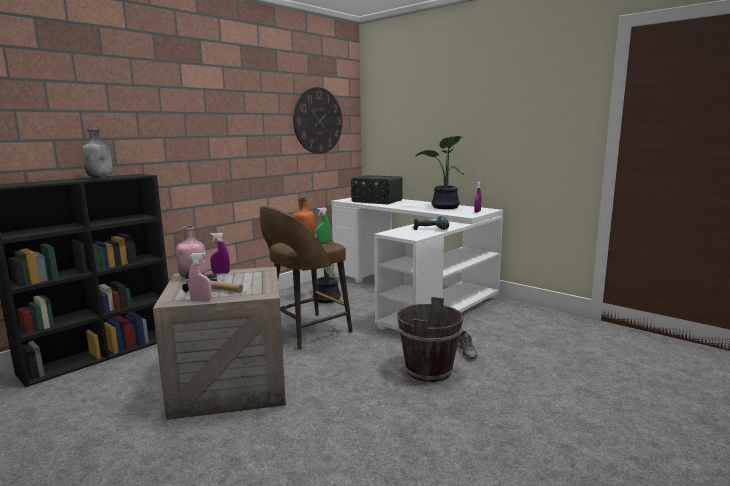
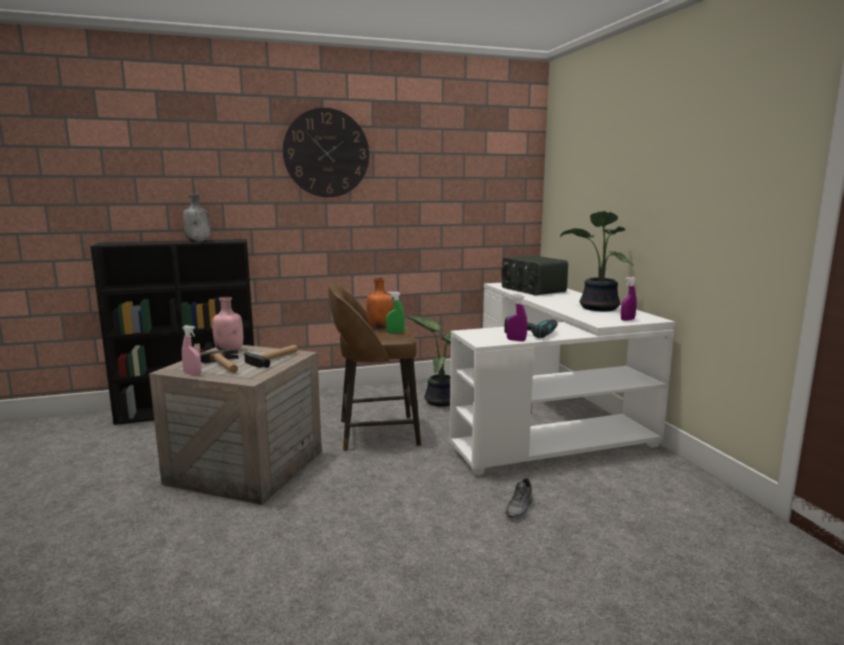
camera: 30 degrees right, 0 degrees up
(221, 273) = (258, 350): purple spray bottle -> purple spray bottle (516, 340)
(250, 276) = (274, 358): none -> hammer
(318, 121) = (474, 185): wall clock -> wall clock (326, 153)
(429, 371) = (444, 516): brown bucket -> none

